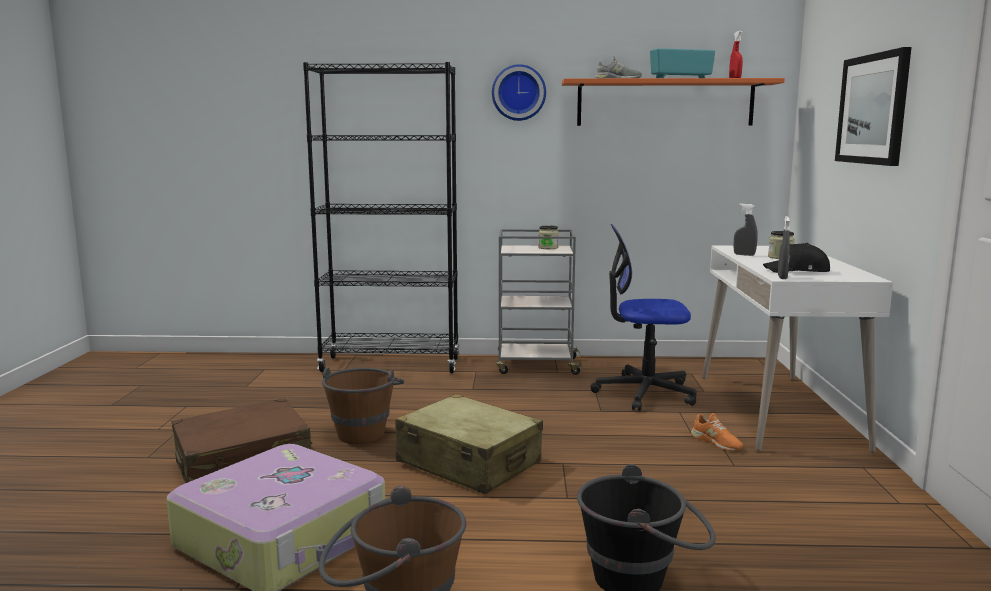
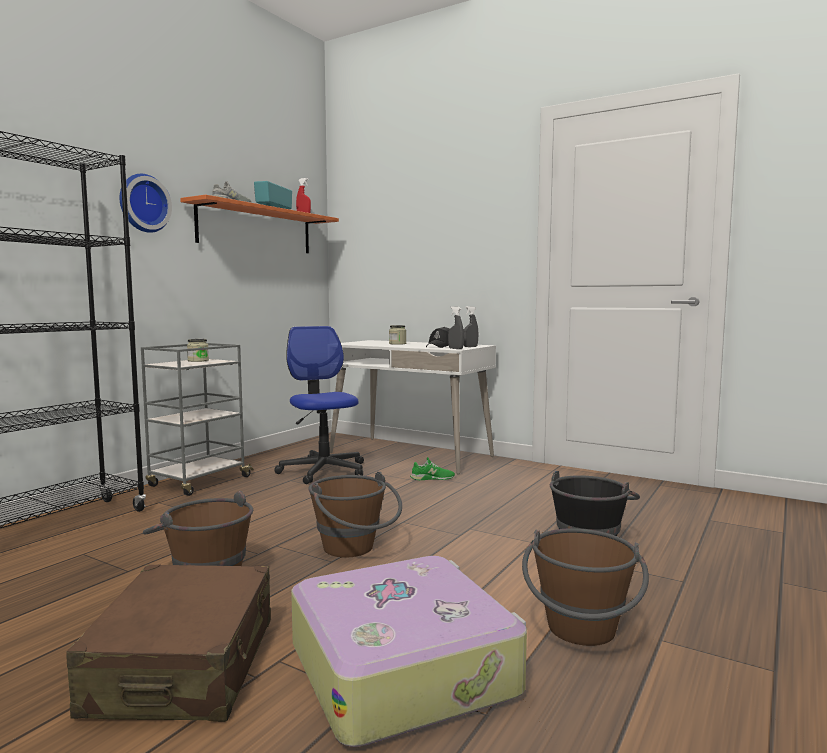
camera: 60 degrees left, 5 degrees down
(469, 463) = (354, 550): beige suitcase -> brown bucket
(644, 393) = (323, 471): office chair -> office chair turned 120 degrees clockwise
(716, 442) = (432, 478): orange shoe -> green shoe
(744, 255) = (375, 345): grey spray bottle -> grey spray bottle (470, 347)
(872, 109) = (441, 240): picture -> none

